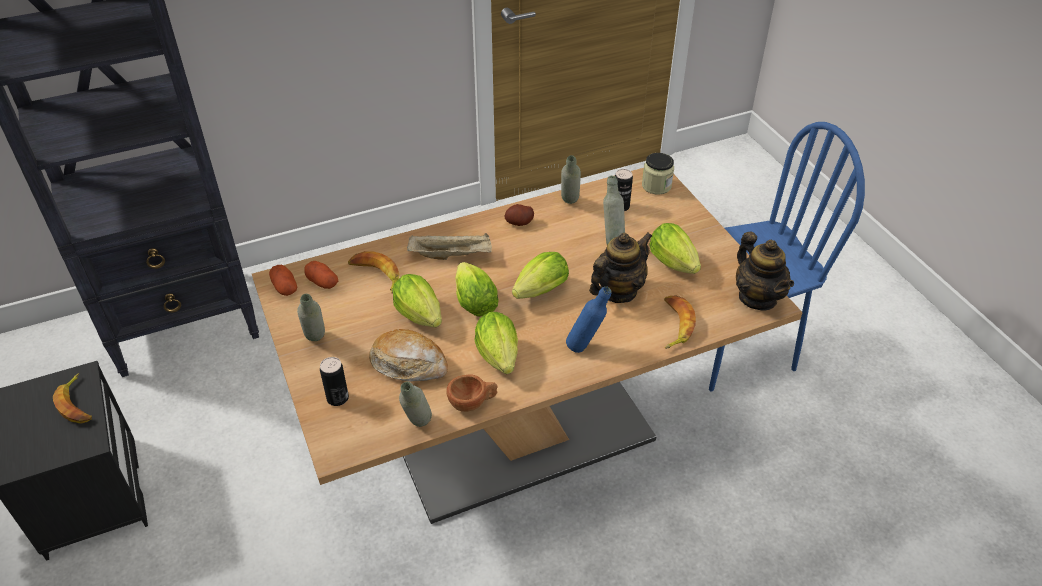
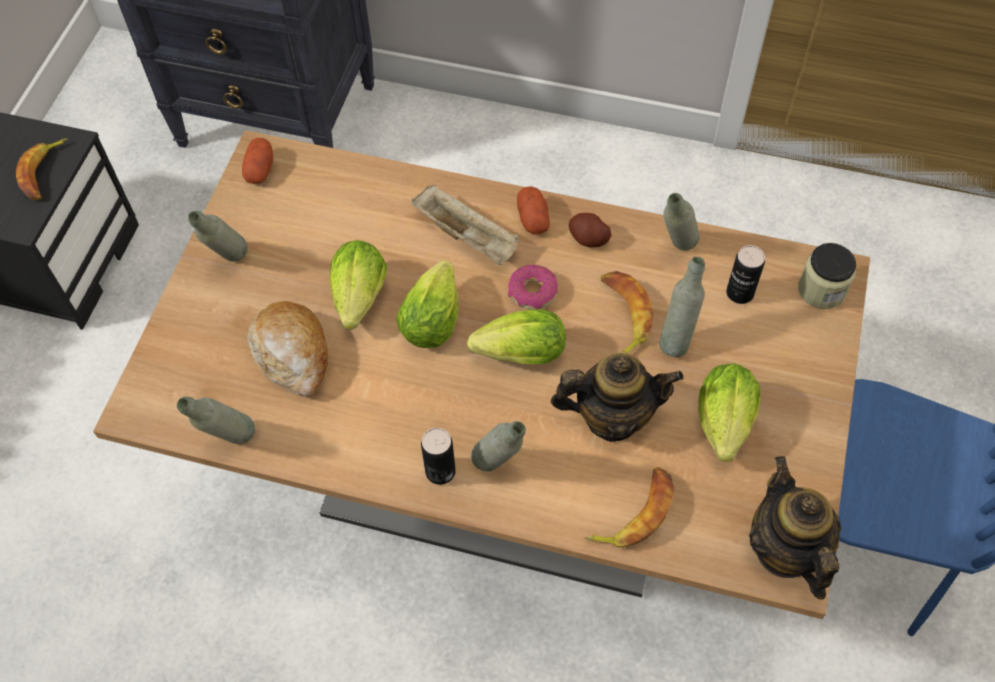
camera: 40 degrees right, 15 degrees up
(322, 282) = (302, 187): potato -> potato (533, 219)
(337, 398) = (189, 348): can -> can (440, 471)
(375, 275) = (362, 212): banana -> banana (623, 315)
(473, 403) = (311, 451): brown cup -> none
(499, 359) = (389, 415): lettuce -> none
(516, 261) = (532, 292): none -> donut
(586, 347) = (498, 467): blue bottle -> grey bottle
(757, 298) = (785, 550): teapot -> teapot turned 150 degrees clockwise

